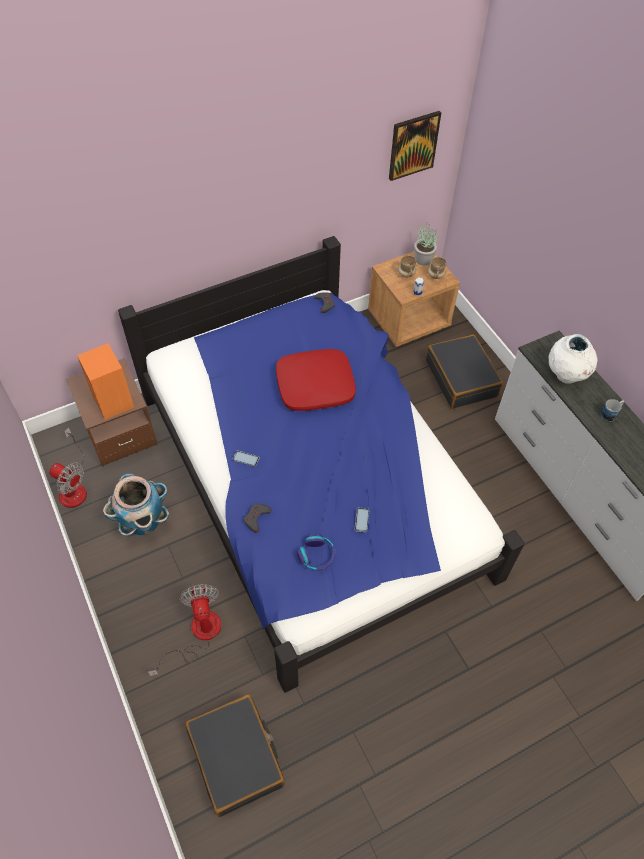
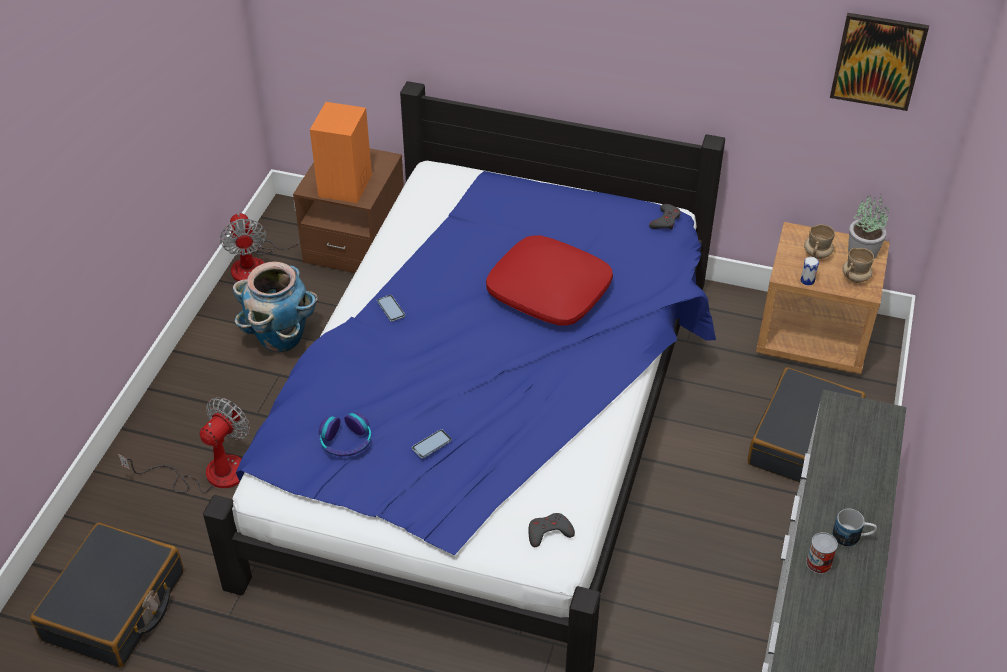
camera: 45 degrees right, 10 degrees down
(256, 518) = (333, 367): grey game controller -> grey game controller (549, 532)
(566, 376) = (845, 458): white vase -> none
(613, 437) = (818, 563): none -> can

